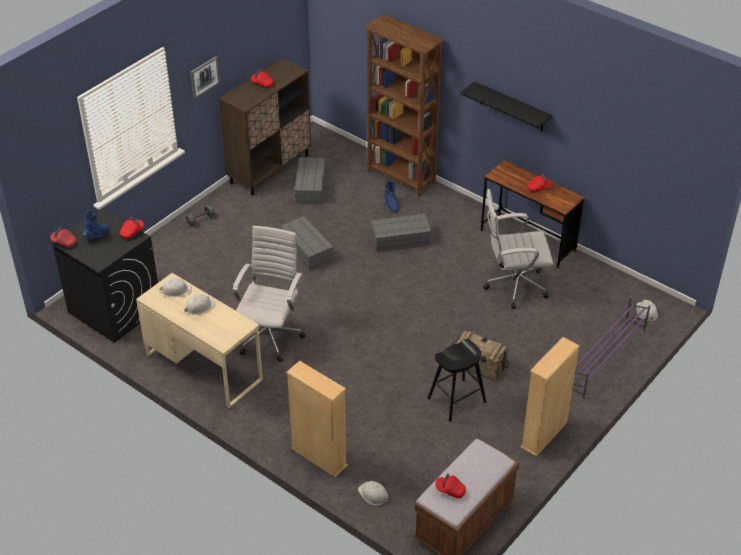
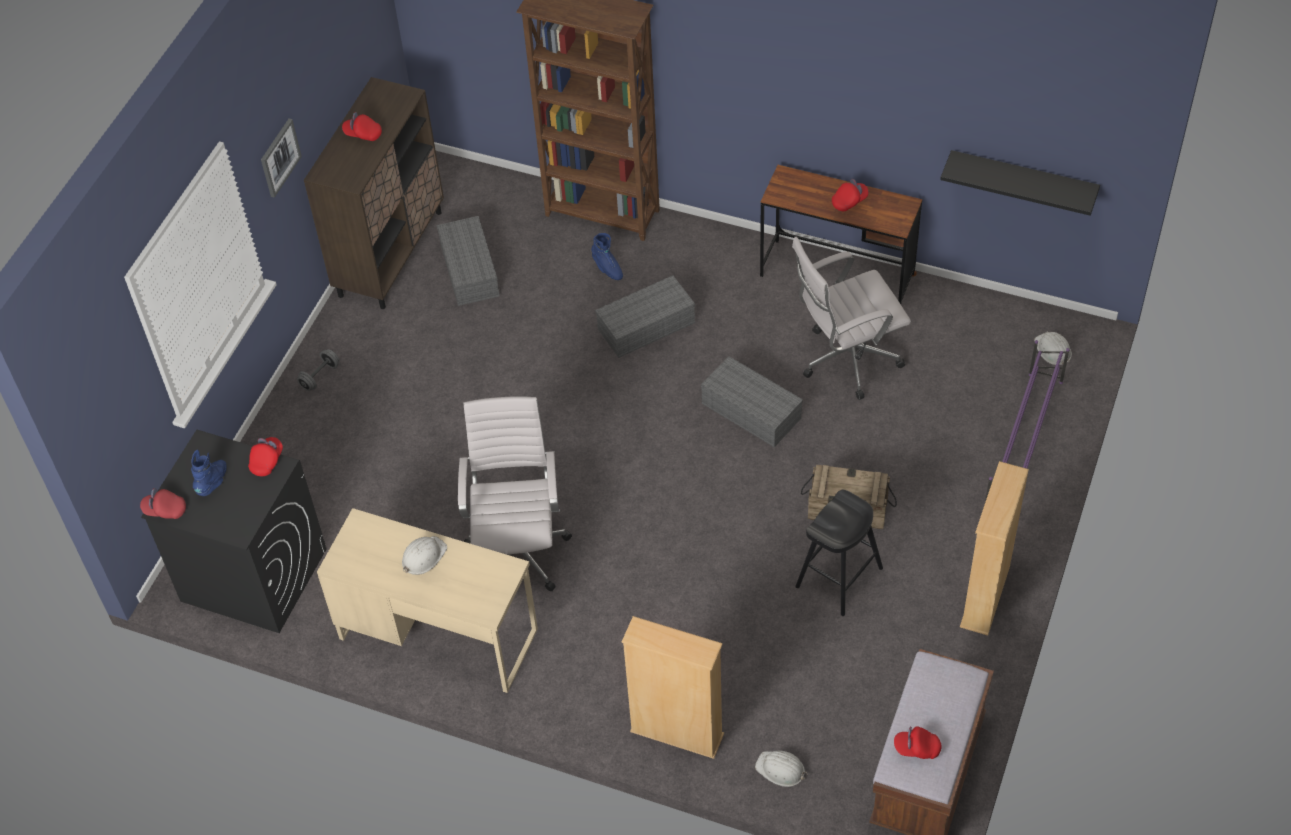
camera: 15 degrees left, 10 degrees up
(176, 290) = (373, 538): white hard hat -> none
(306, 250) = (509, 383): grey storage box -> grey storage box (749, 411)
(511, 107) = (783, 88): black shelf -> black shelf (1023, 180)

